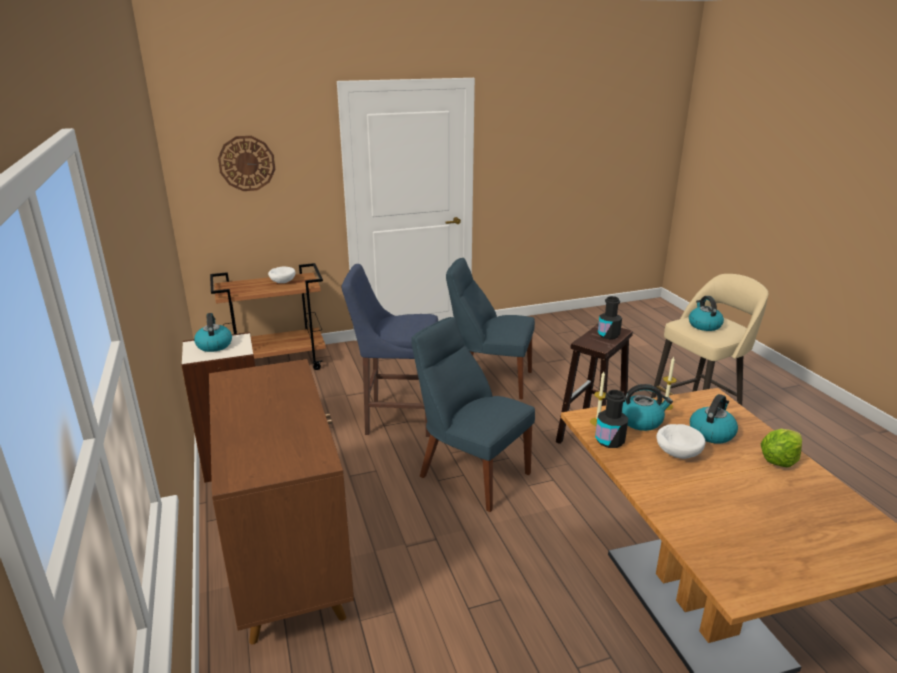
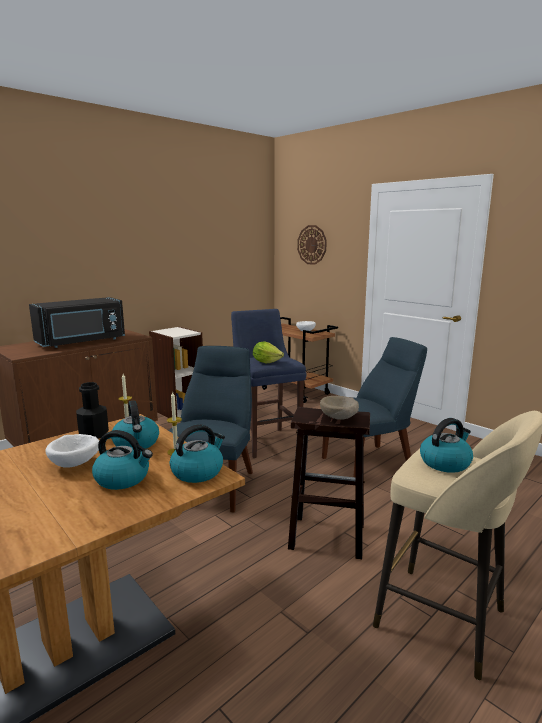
camera: 65 degrees right, 10 degrees down
(214, 345) = (177, 330): kettle -> kettle (198, 472)
(279, 409) = (82, 342): none -> black microwave
(489, 380) = (370, 462): blue chair -> blue chair turned 75 degrees clockwise
(608, 335) = (339, 418): black bottle -> beige bowl
(779, 460) = (65, 522): lettuce -> lettuce (266, 362)

